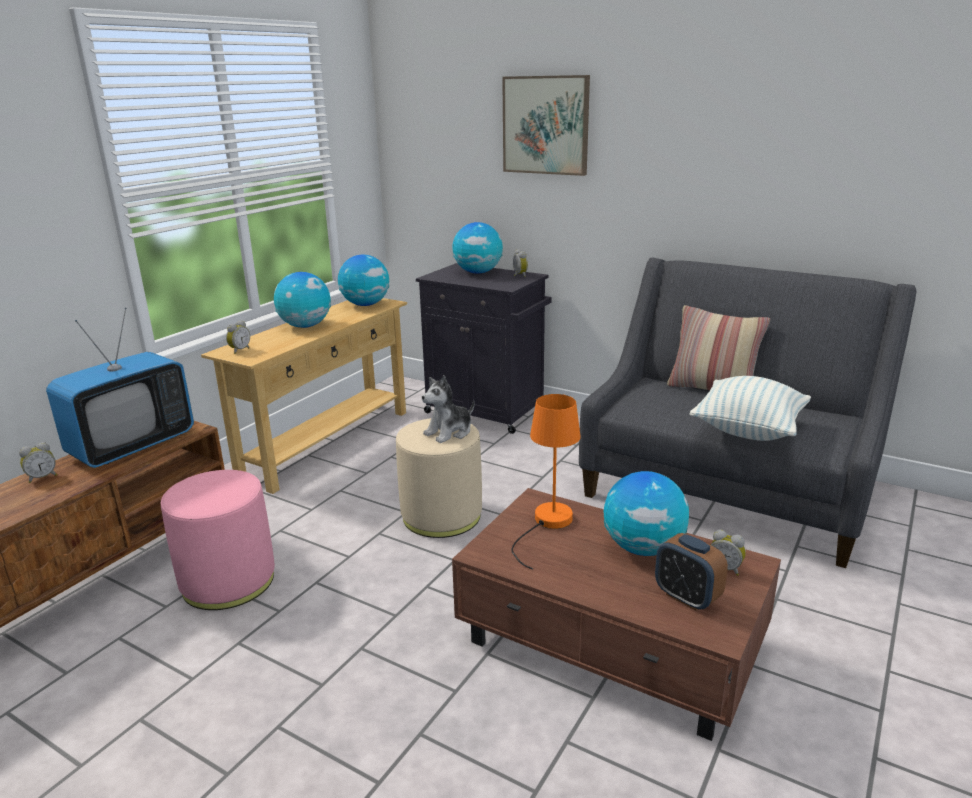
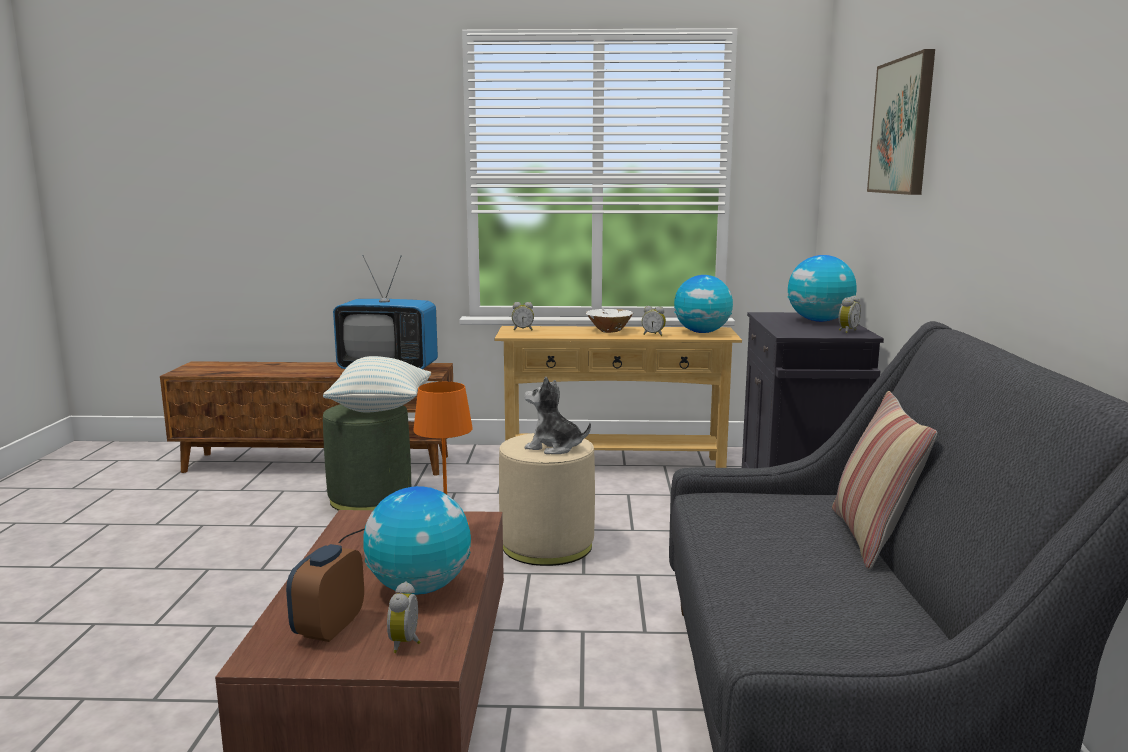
camera: 60 degrees right, 10 degrees down
(42, 477) = (325, 366): alarm clock -> alarm clock (653, 335)
(228, 581) = (370, 498): pink ottoman -> green ottoman
(305, 326) = (609, 331): globe -> white bowl
(748, 430) = (757, 578): pillow -> pillow (381, 408)

